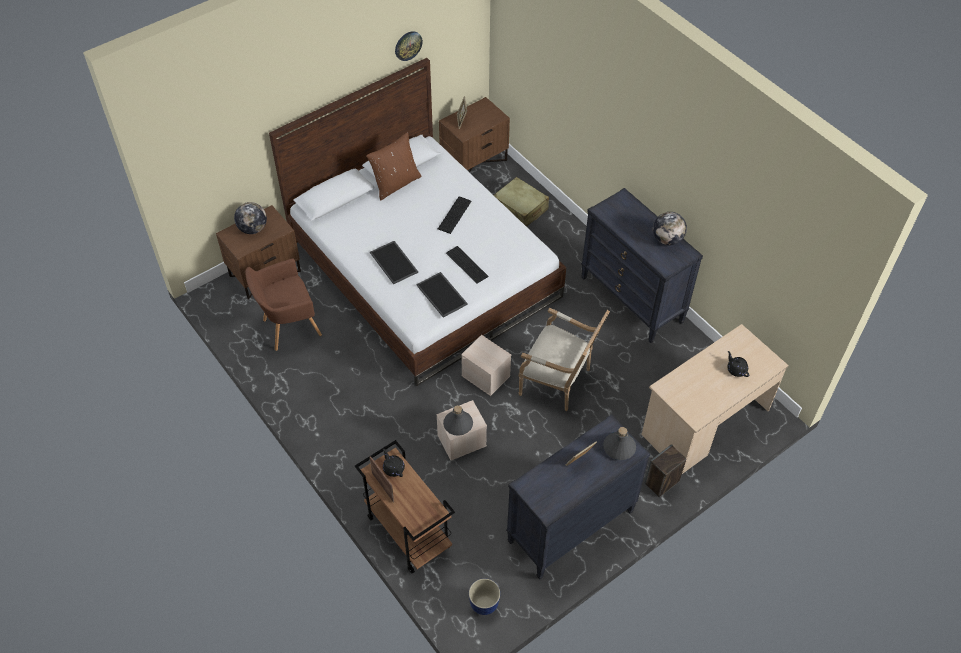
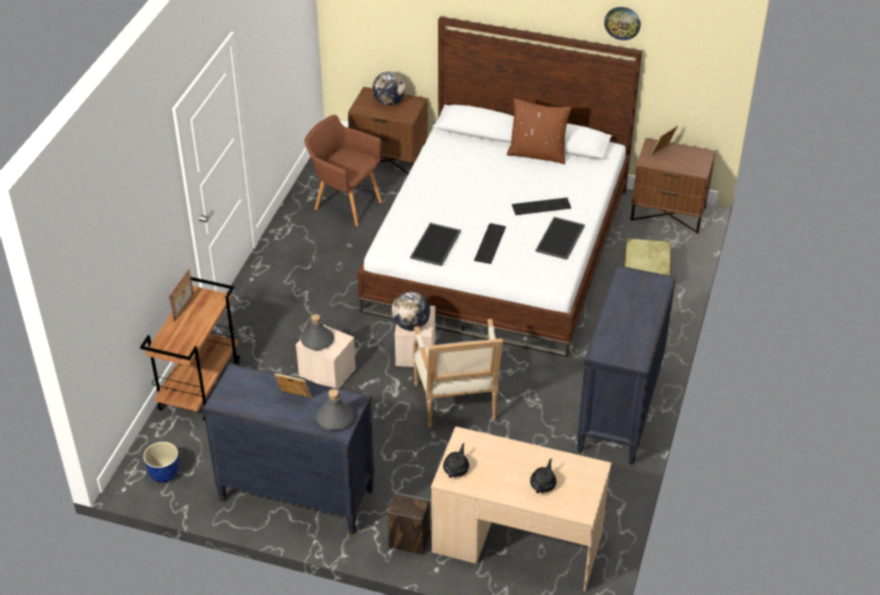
camera: 55 degrees right, 10 degrees down
(393, 468) = (208, 303): black teapot -> black teapot (456, 468)
(394, 262) = (442, 198): tray -> tray (561, 239)
(667, 239) = (639, 337): globe -> globe (411, 325)

